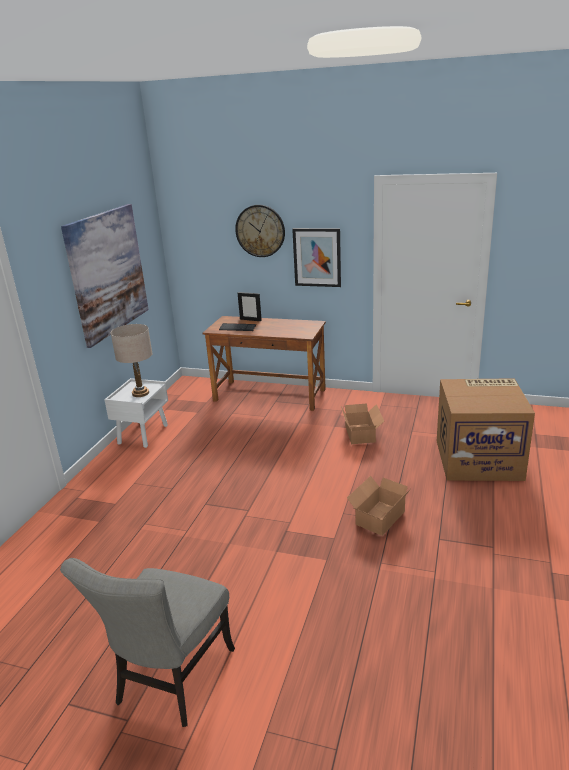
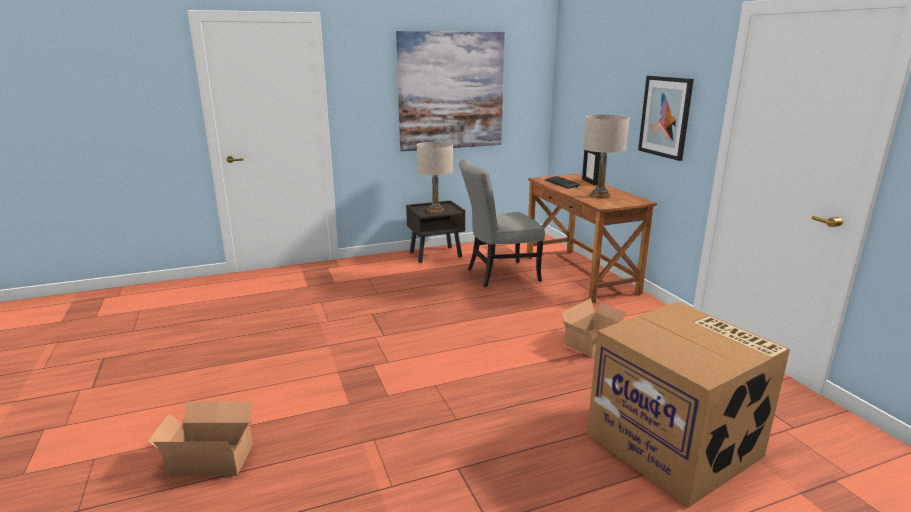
camera: 50 degrees right, 5 degrees down
(143, 434) = (436, 254): white nightstand -> brown nightstand
(170, 680) = (140, 388): grey chair -> grey chair (498, 275)
(260, 231) = (621, 77): wall clock -> none
(286, 328) = (600, 196): none -> beige table lamp
(378, 518) = (450, 409): cardboard box -> cardboard box (210, 457)

